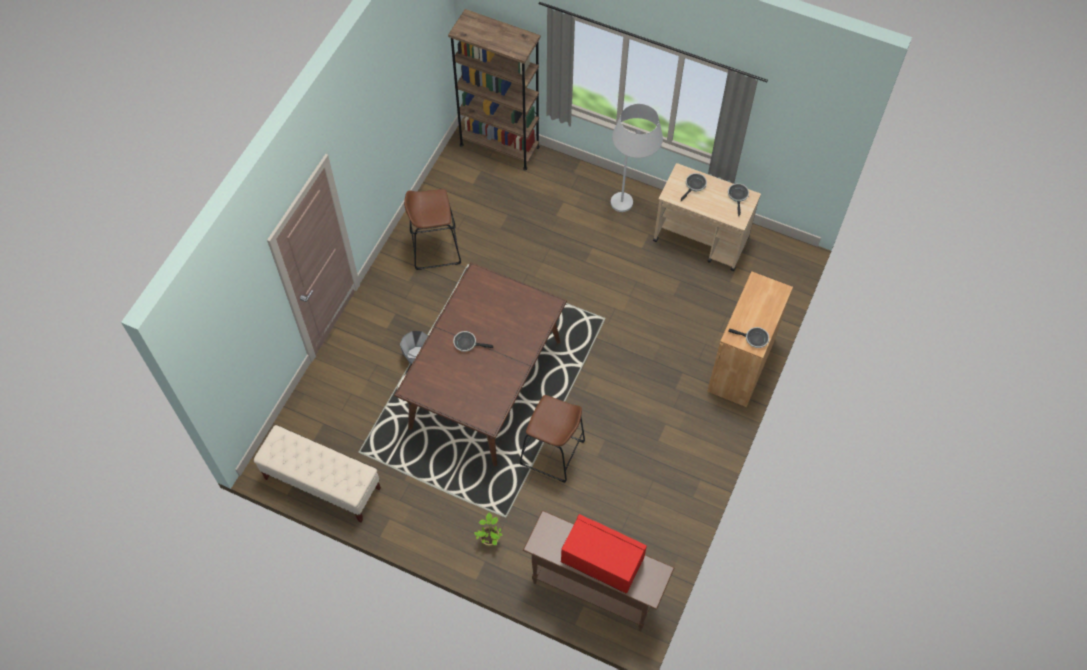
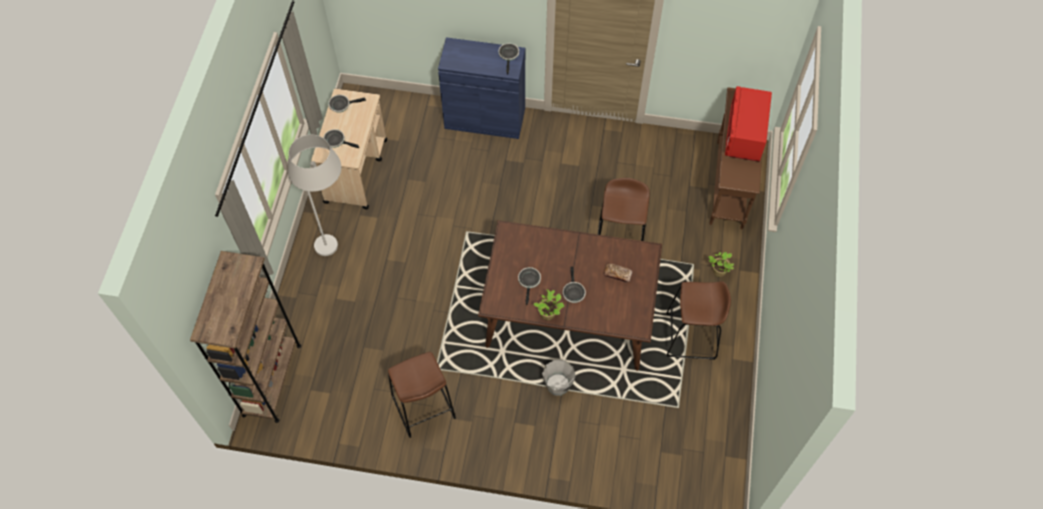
camera: 105 degrees left, 0 degrees up
(322, 483) = (722, 430): beige bench -> none
(426, 487) = (691, 336): none -> brown stool
(451, 317) = (548, 314): none -> potted plant
(473, 386) = (617, 274): none -> bread
(490, 310) = (529, 282): none -> frying pan
(741, 365) = (485, 118): brown cabinet -> blue cabinet

